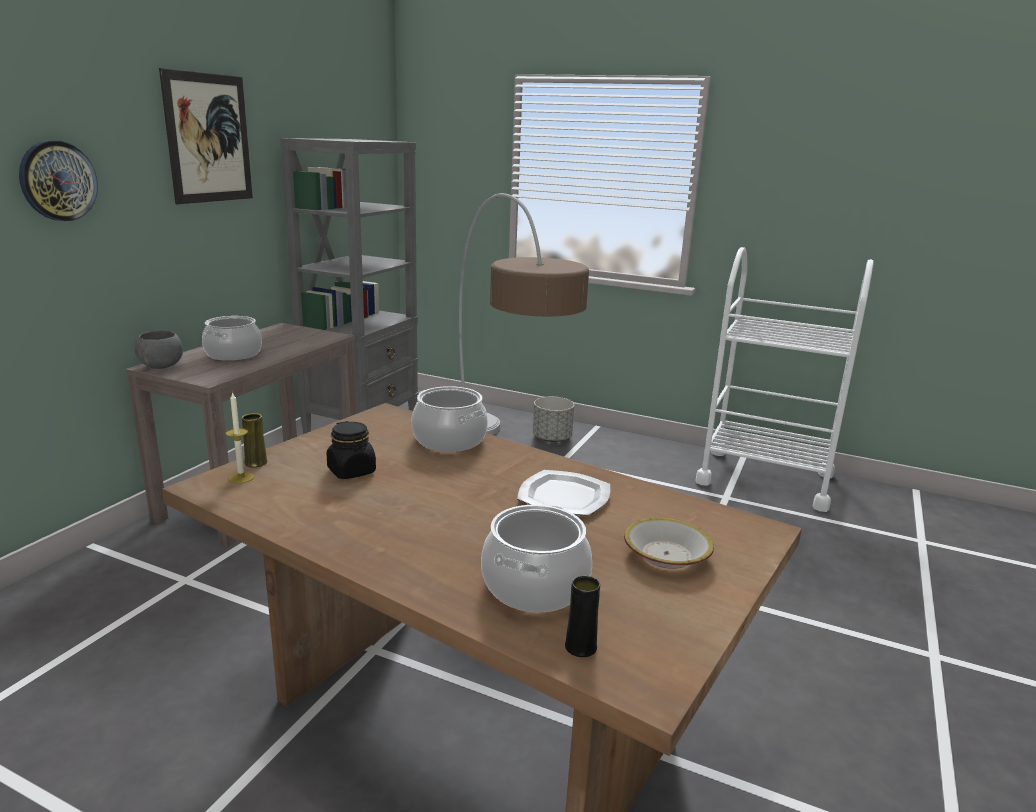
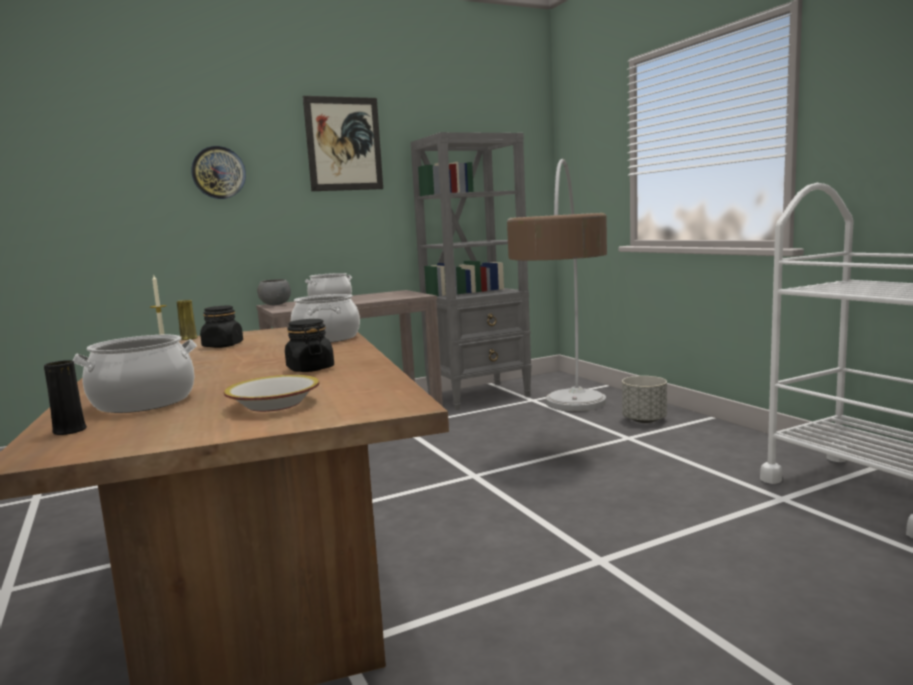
camera: 40 degrees right, 10 degrees down
(565, 496) = (310, 369): plate -> black jar

